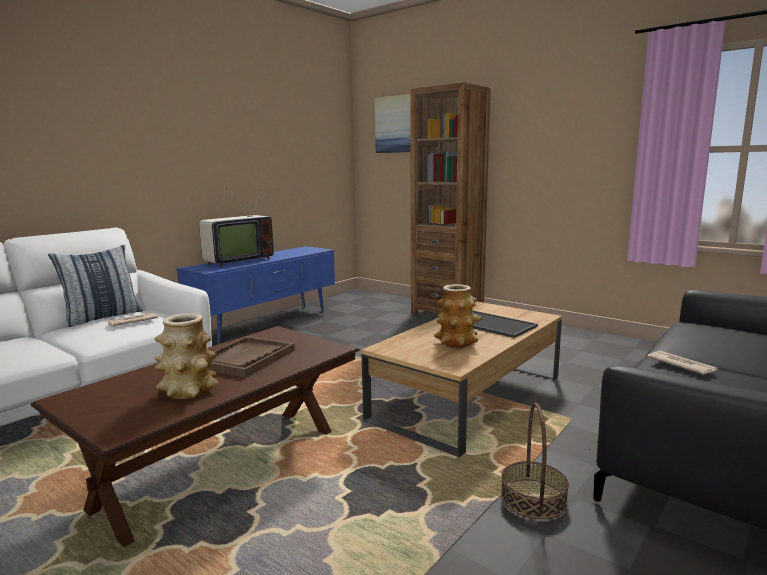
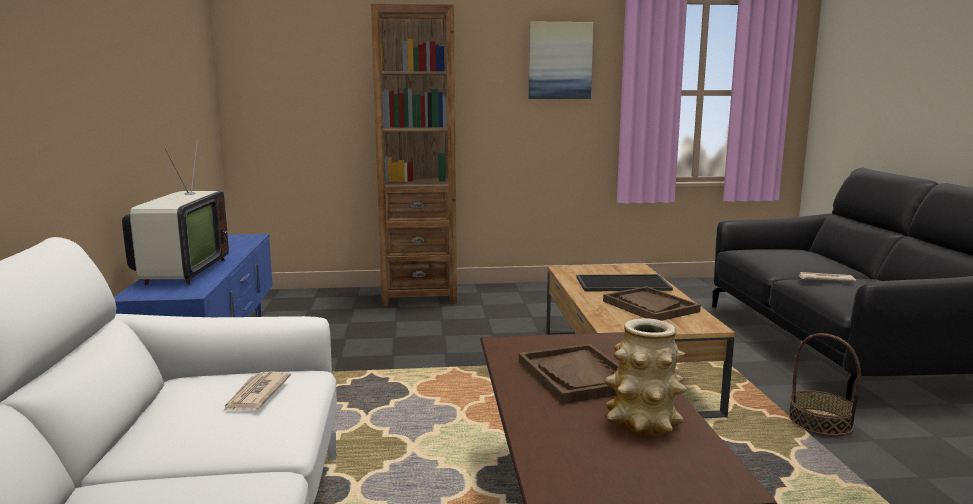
camera: 45 degrees left, 0 degrees up
(102, 317) = (158, 408): pillow -> none
(395, 124) = (296, 47): picture -> picture (560, 60)
(457, 342) = (650, 306): vase -> brown tray

